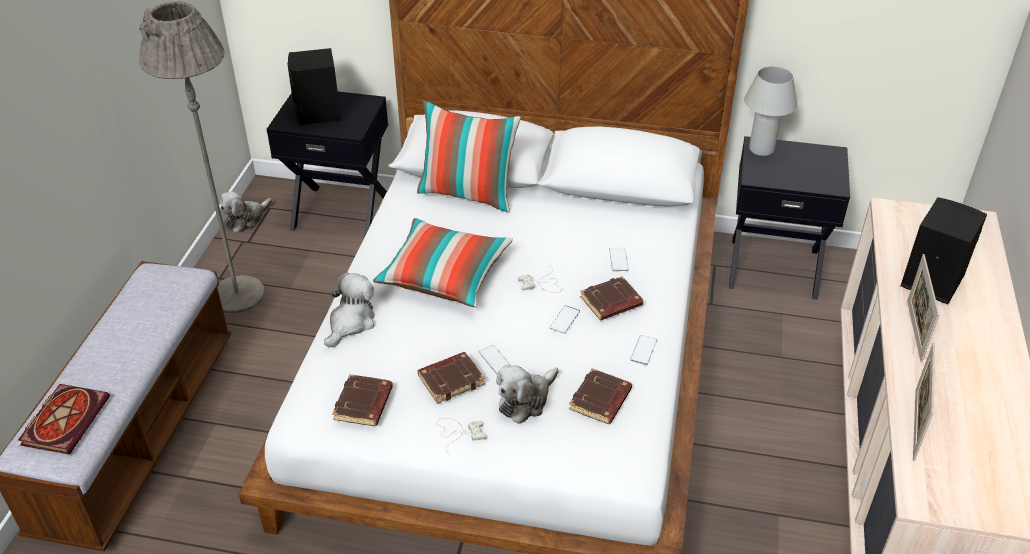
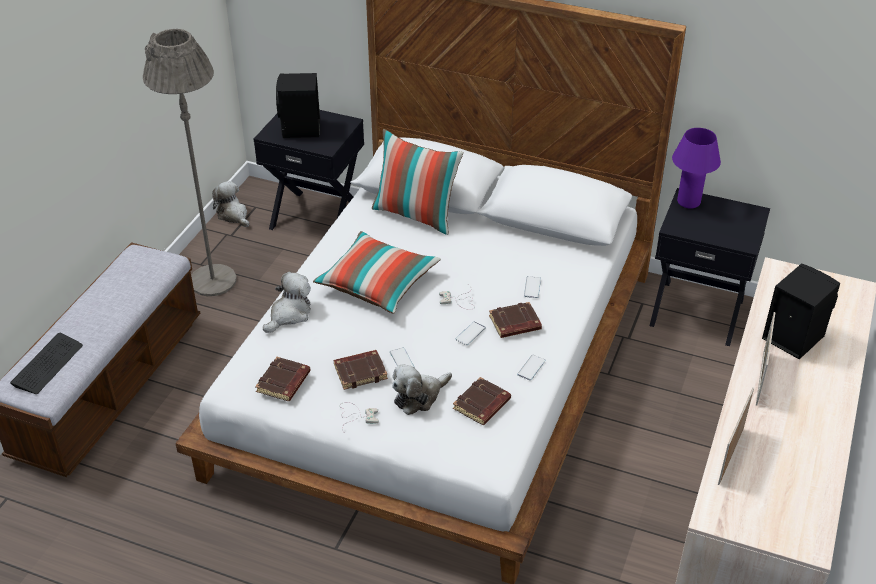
camera: 10 degrees right, 0 degrees up
(65, 419) = (48, 365): book -> keyboard
(246, 219) = (233, 215): plush toy -> plush toy turned 90 degrees clockwise
(761, 149) = (688, 202): white table lamp -> purple table lamp

